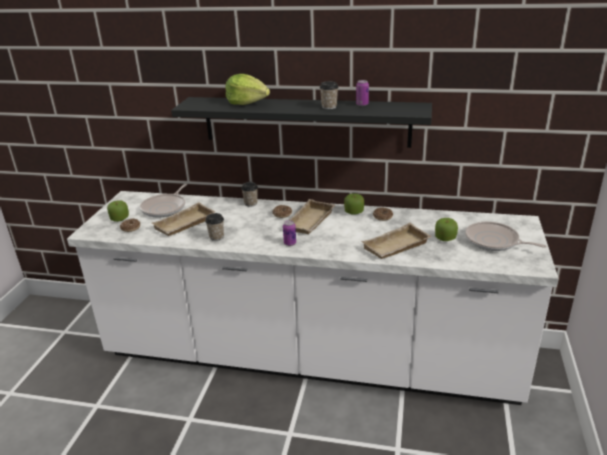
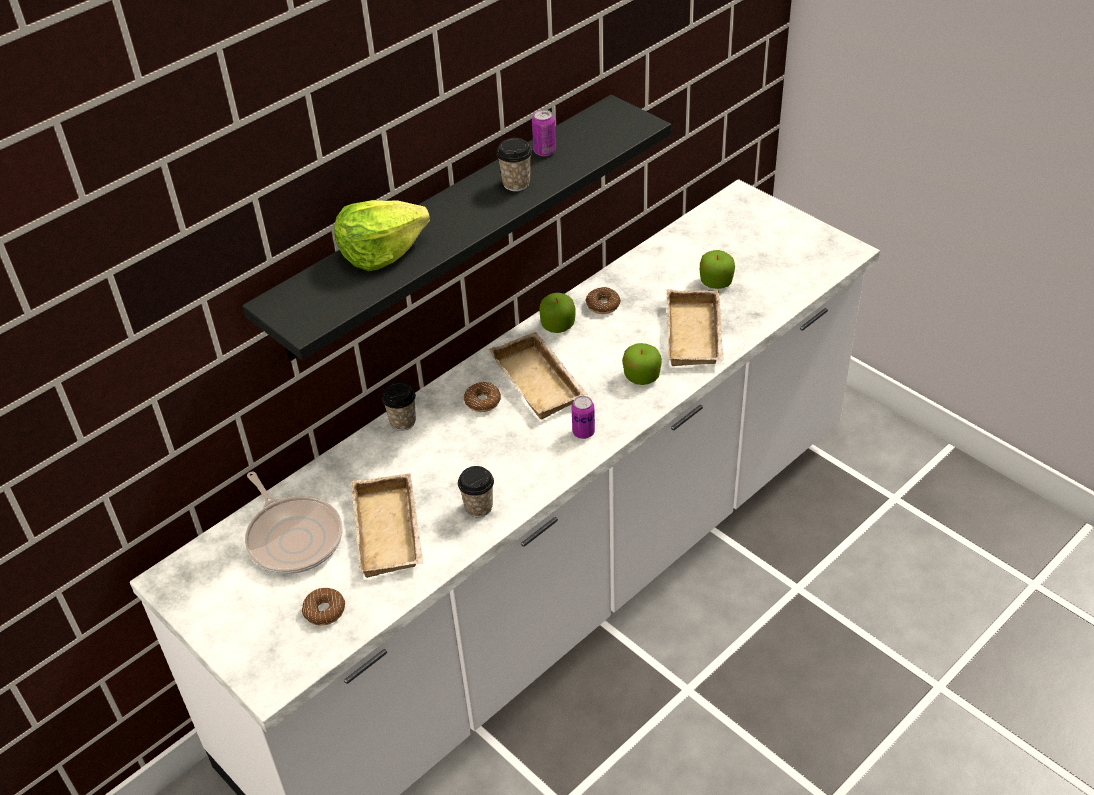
camera: 55 degrees left, 15 degrees up
(119, 219) = (266, 617): apple -> apple (641, 376)
(494, 241) = (763, 248): frying pan -> none

